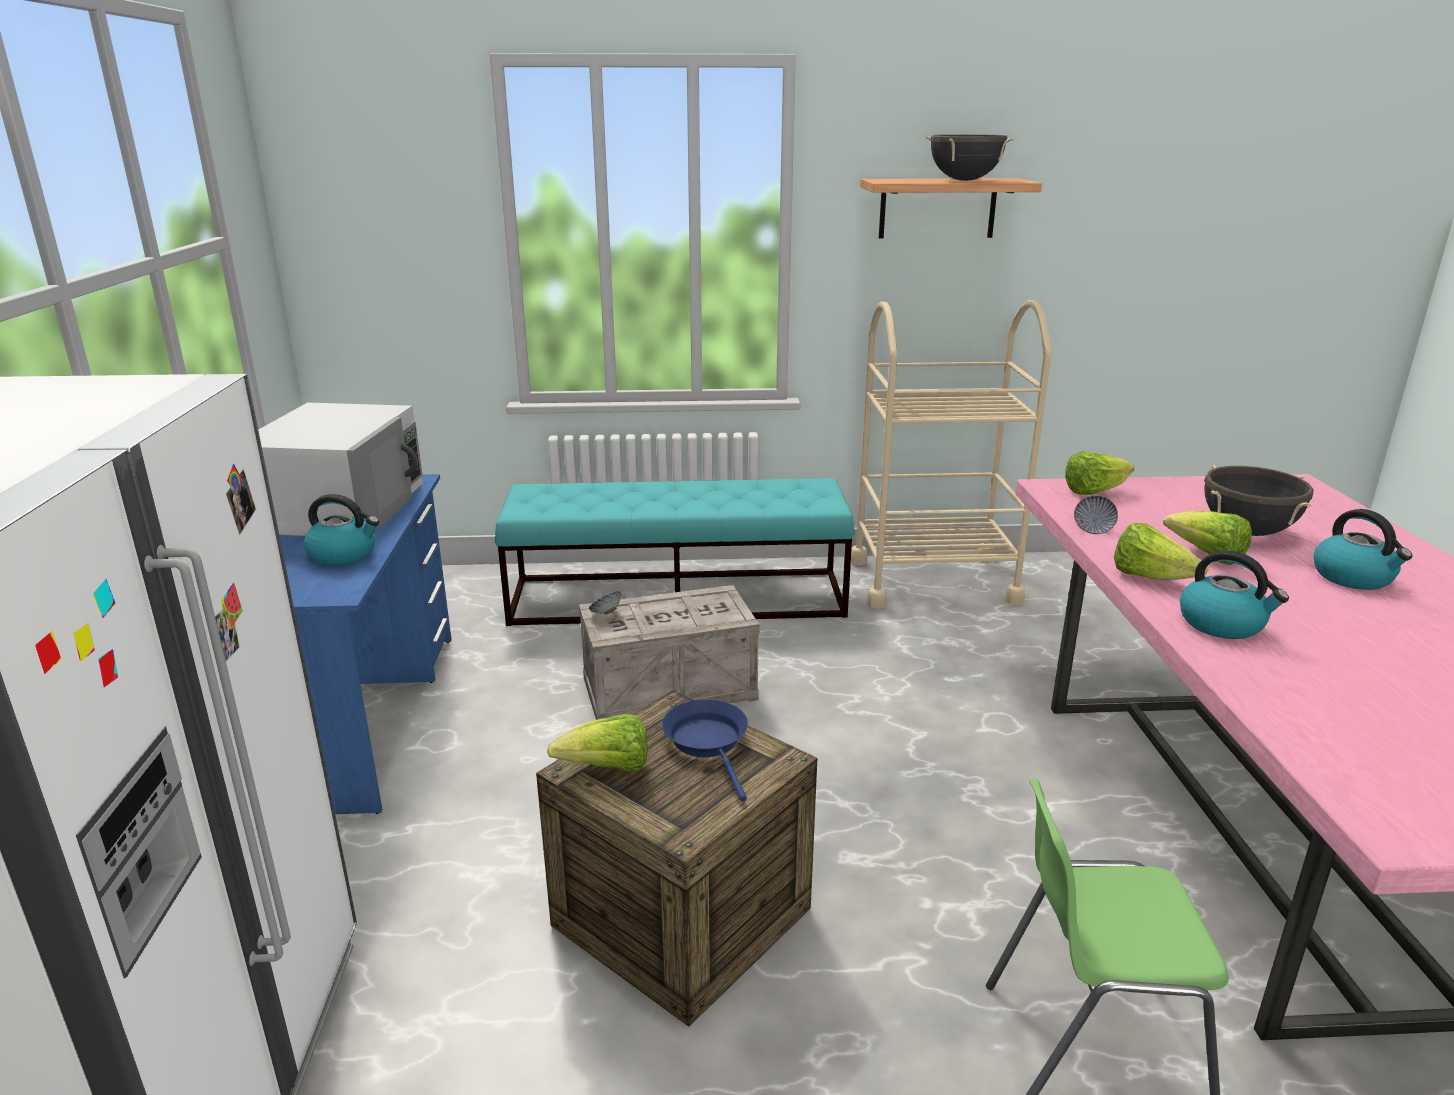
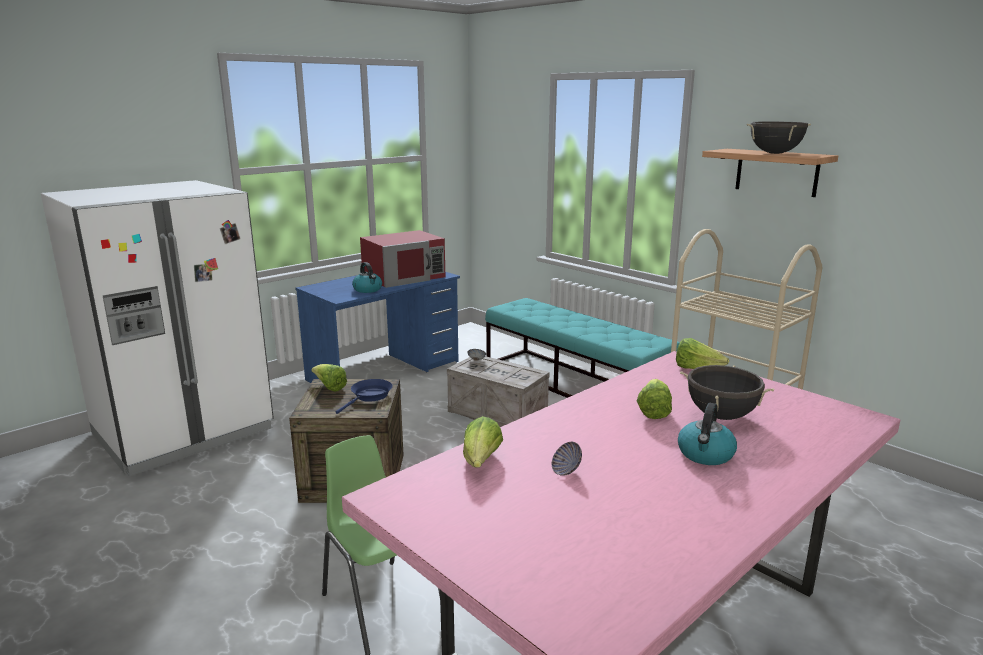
camera: 50 degrees right, 5 degrees down
(342, 506) = (404, 276): white microwave -> red microwave
(1093, 529) = (633, 380): bowl -> bowl (566, 471)
(1150, 578) = (589, 403): lettuce -> lettuce (481, 461)
(1222, 624) = (557, 429): kettle -> none

